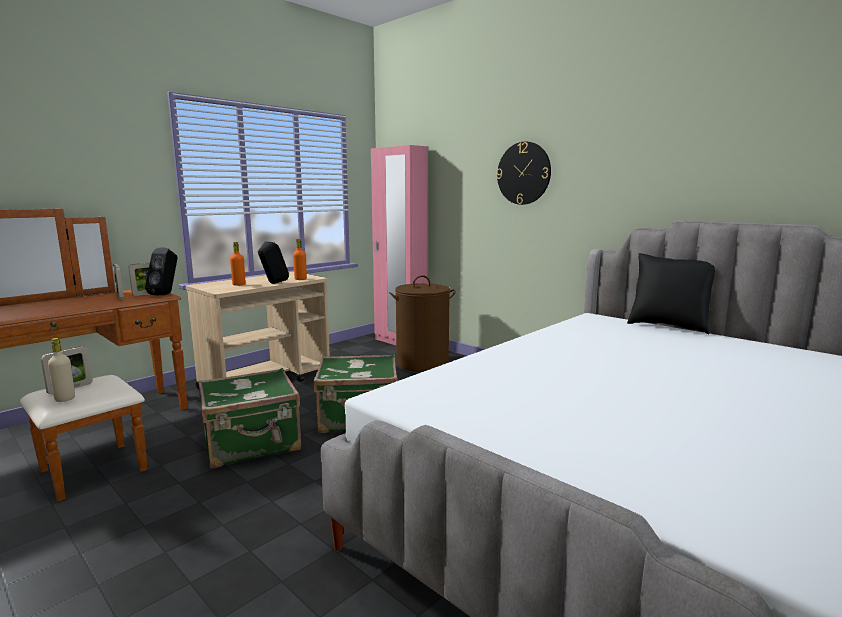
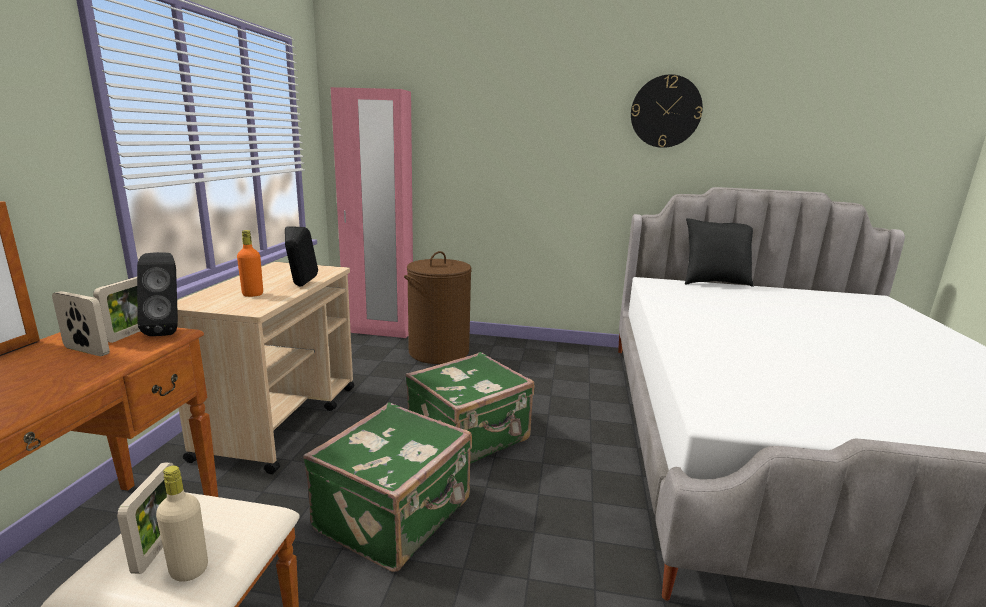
camera: 35 degrees left, 5 degrees up
(300, 279) = (320, 274): orange bottle -> none
(523, 173) = (546, 133): wall clock -> wall clock (665, 111)

